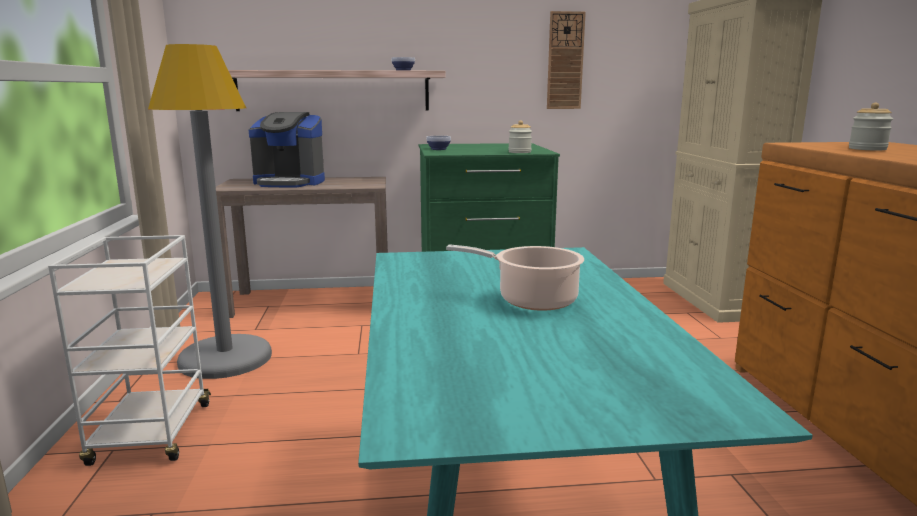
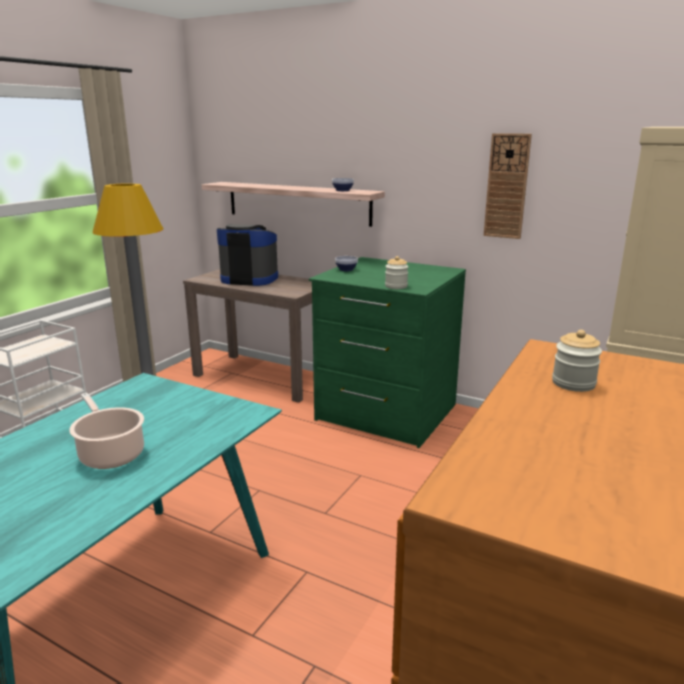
camera: 35 degrees right, 5 degrees up
(289, 183) = (249, 279): coffee machine -> coffee machine turned 150 degrees clockwise

